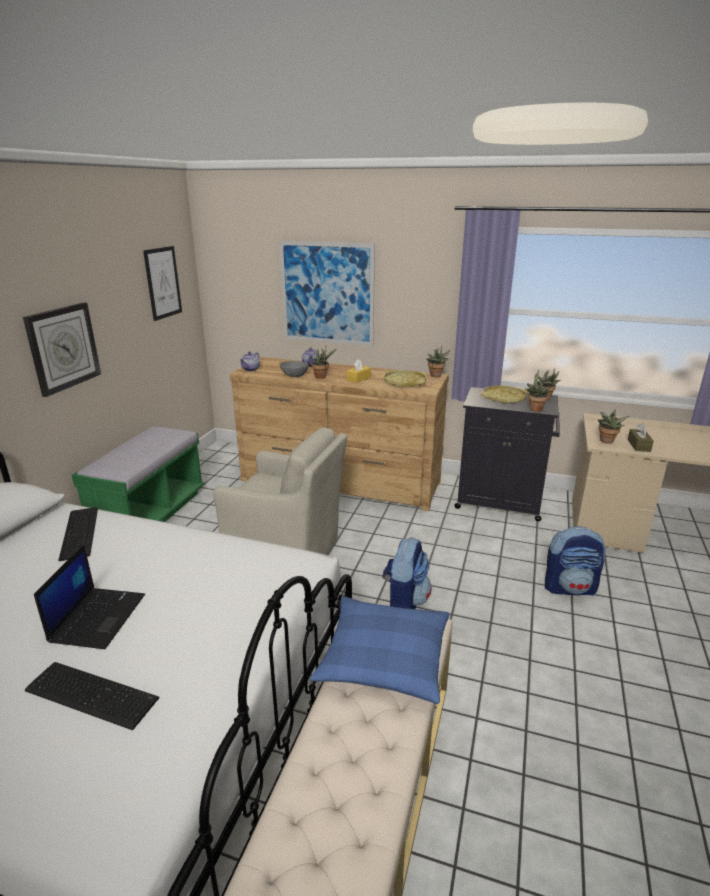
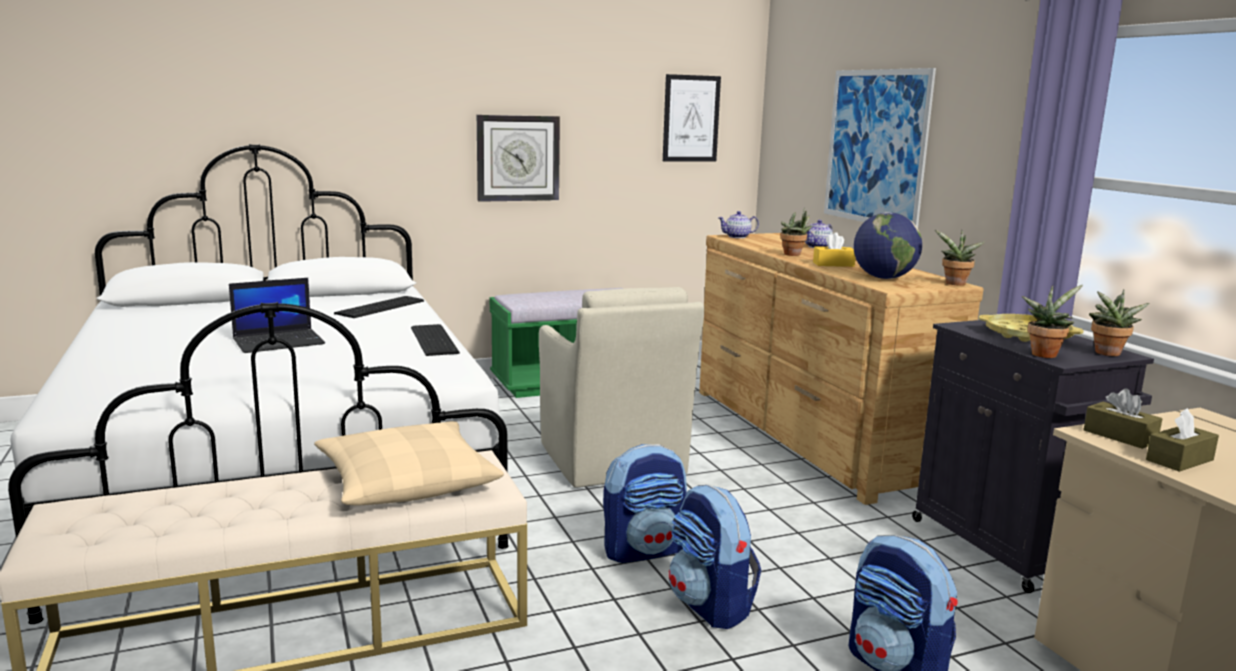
camera: 50 degrees right, 10 degrees down
(92, 692) = (194, 364): keyboard -> keyboard (436, 340)
(294, 375) = (766, 248): grey bowl -> none
(384, 658) = (406, 480): blue pillow -> beige pillow
(404, 382) = (883, 278): yellow tray -> globe
(479, 611) = (710, 606): none -> backpack
(606, 442) = (1120, 436): potted plant -> brown tissue box

